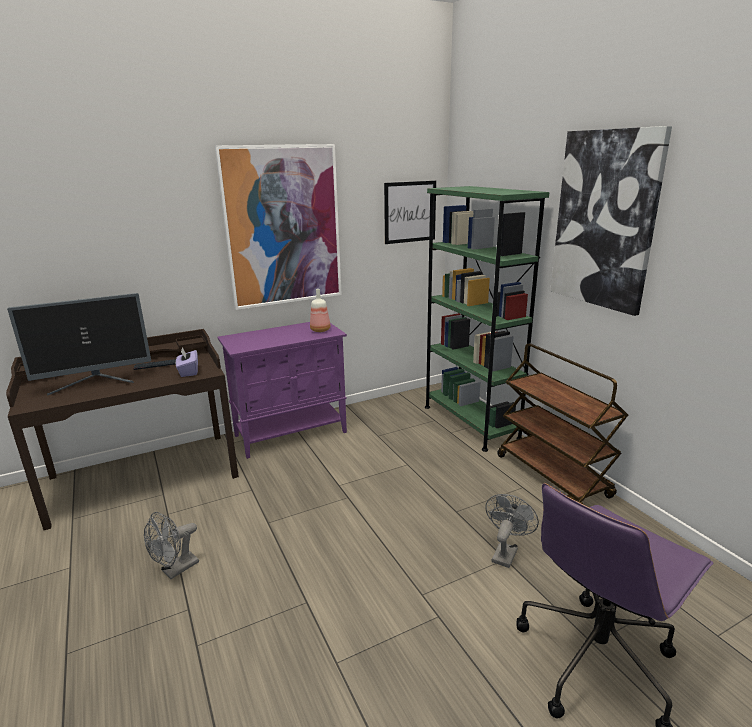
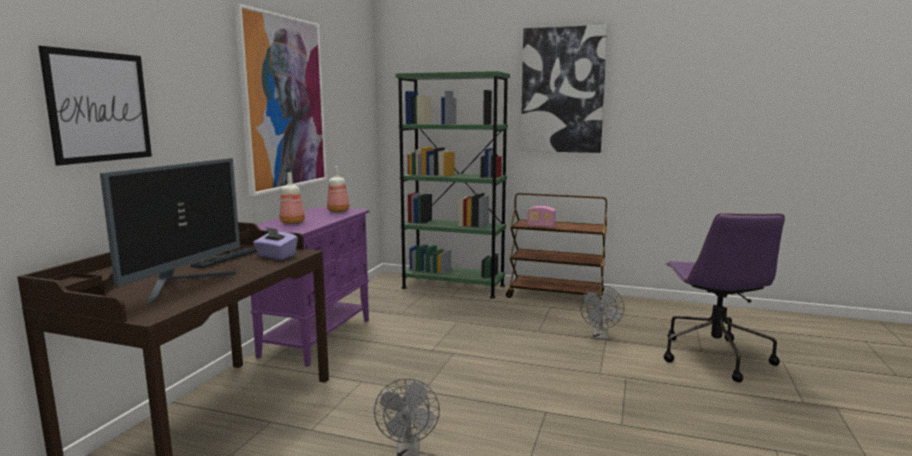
camera: 45 degrees left, 10 degrees down
(259, 337) = (293, 222): none -> bottle
(410, 212) = (360, 99): picture -> picture (99, 107)
(505, 552) = (600, 337): grey fan -> grey fan turned 150 degrees counterclockwise
(537, 391) = (541, 226): none -> radio

